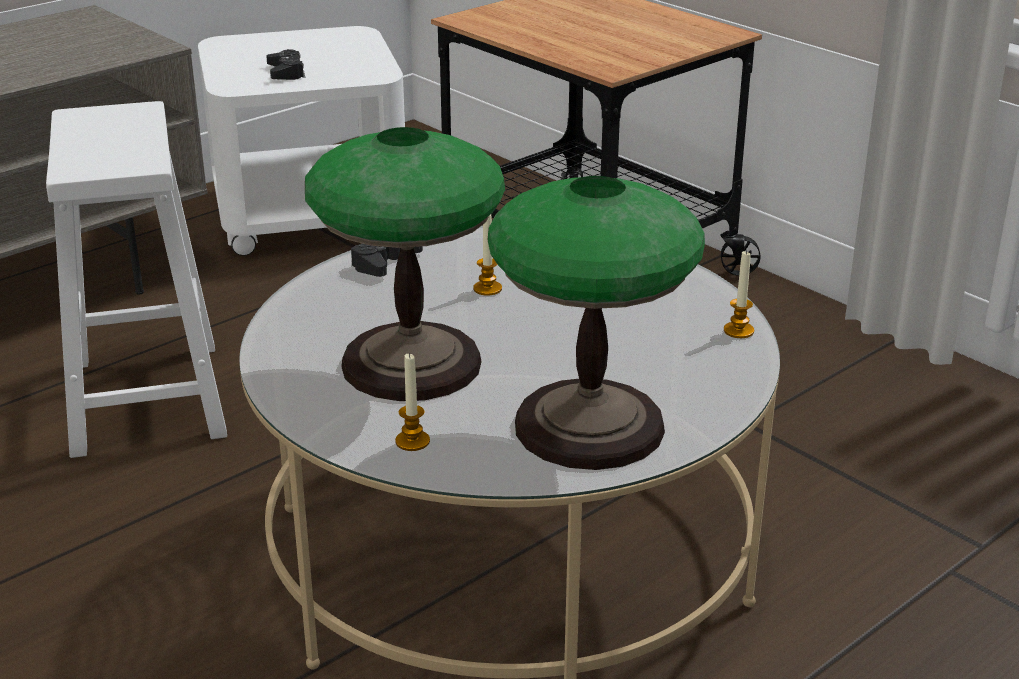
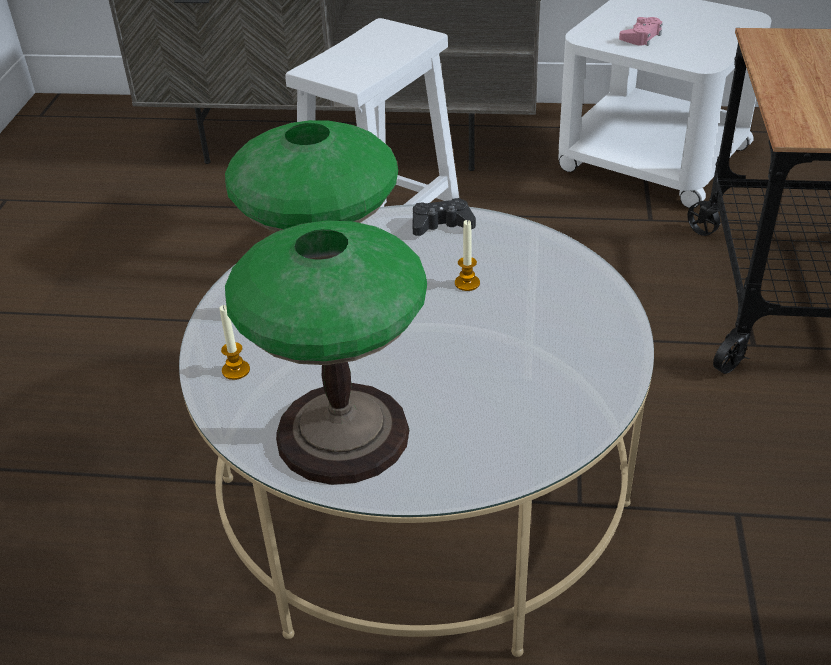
camera: 50 degrees right, 10 degrees up
(286, 72) = (641, 37): black game controller -> pink game controller
(738, 331) = (577, 430): candle -> none

